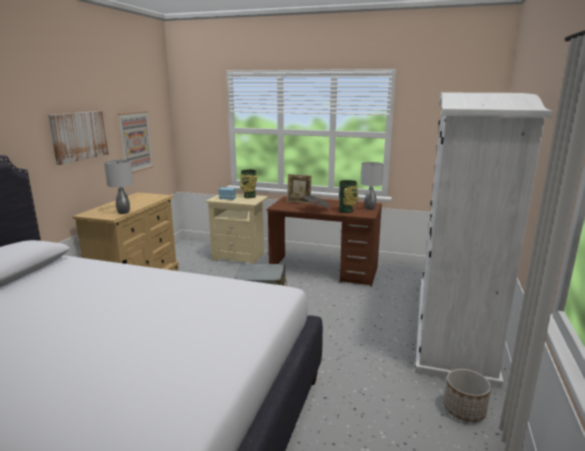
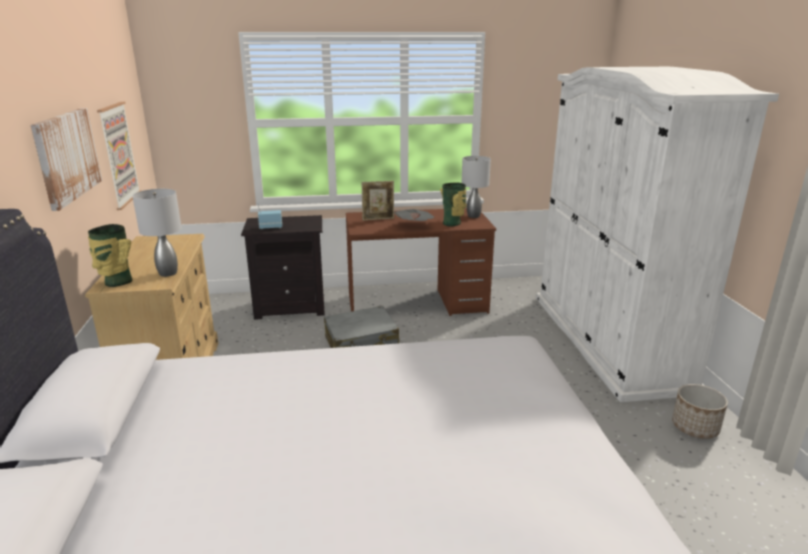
camera: 25 degrees left, 5 degrees up
(240, 257) = (291, 307): beige nightstand -> black nightstand
(249, 196) = (297, 219): vase -> vase (117, 282)

